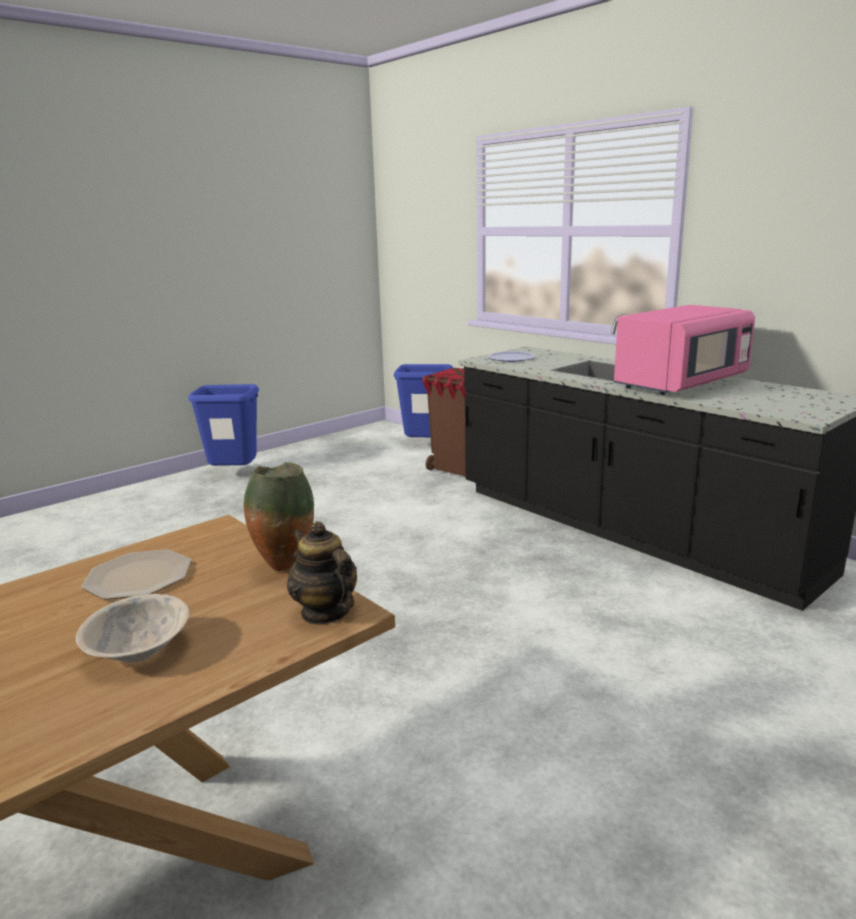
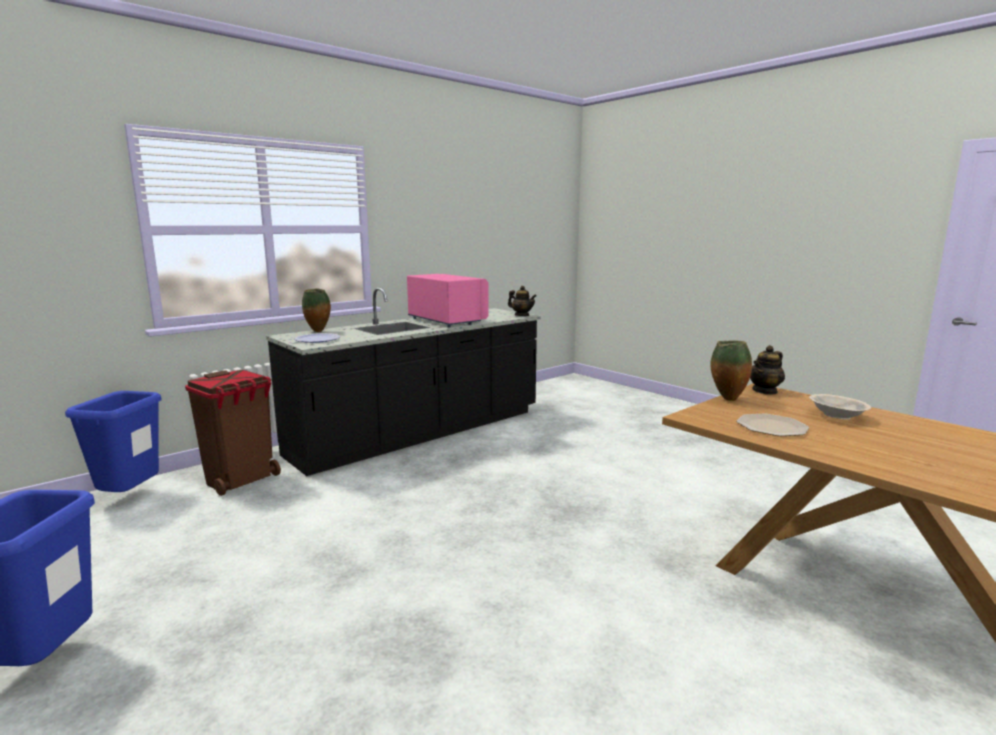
camera: 90 degrees left, 5 degrees down
(556, 354) = (318, 331): none -> vase
(801, 415) = (522, 315): none -> teapot

